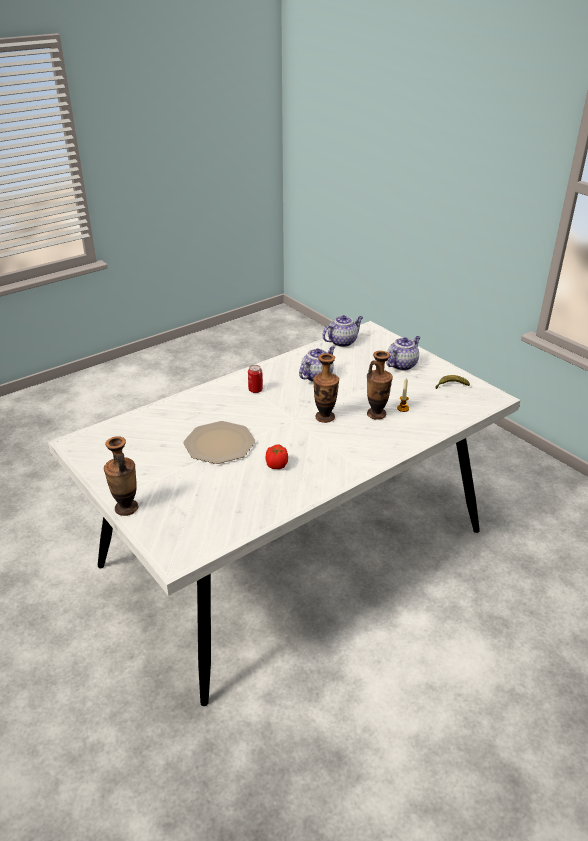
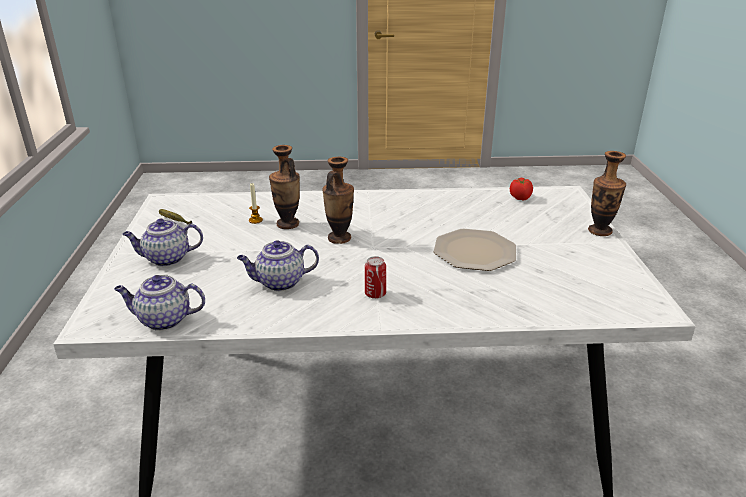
camera: 145 degrees left, 5 degrees down
(276, 465) = (436, 218): tomato -> tomato (520, 198)

